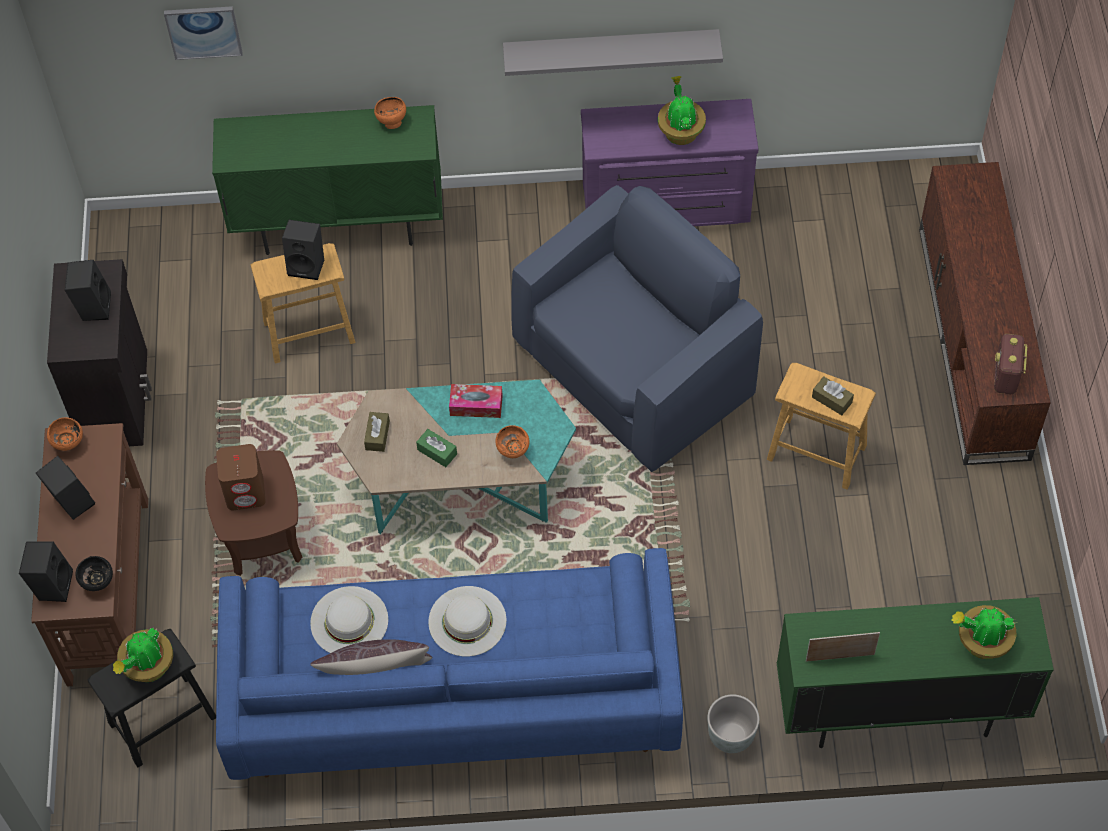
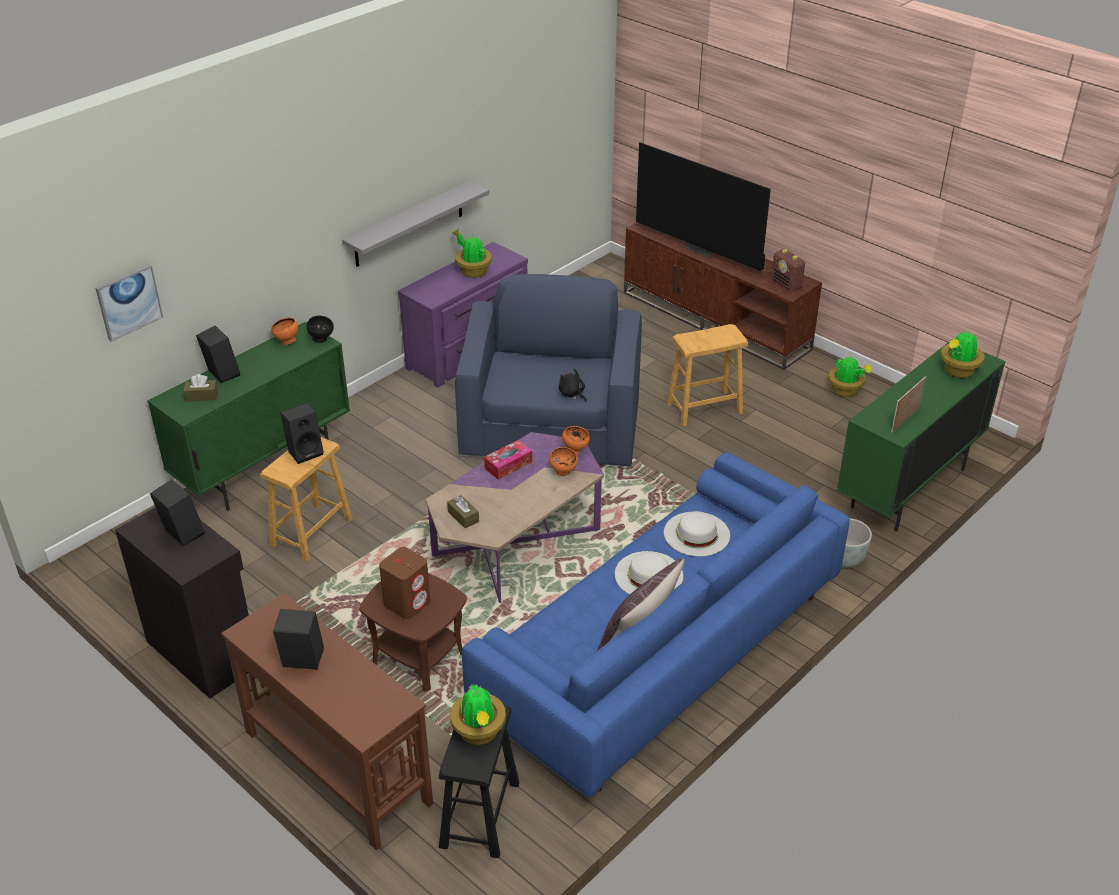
camera: 45 degrees left, 20 degrees down
(52, 584) = (350, 718): black speaker -> black speaker (221, 374)
(69, 444) = (255, 629): orange bowl -> orange bowl (575, 450)
(99, 583) = (388, 692): black bowl -> black bowl (321, 340)
(349, 621) = (573, 626): white hat -> white hat (696, 534)
(437, 452) = (514, 501): green tissue box -> none
(461, 480) = (517, 543): turquoise coffee table -> purple coffee table
(622, 362) = (572, 394): none -> black plush toy
(832, 400) = (717, 338): brown tissue box -> brown tissue box (201, 396)
(978, 257) = (702, 248): none -> television
(995, 543) = (846, 391): none -> potted plant

